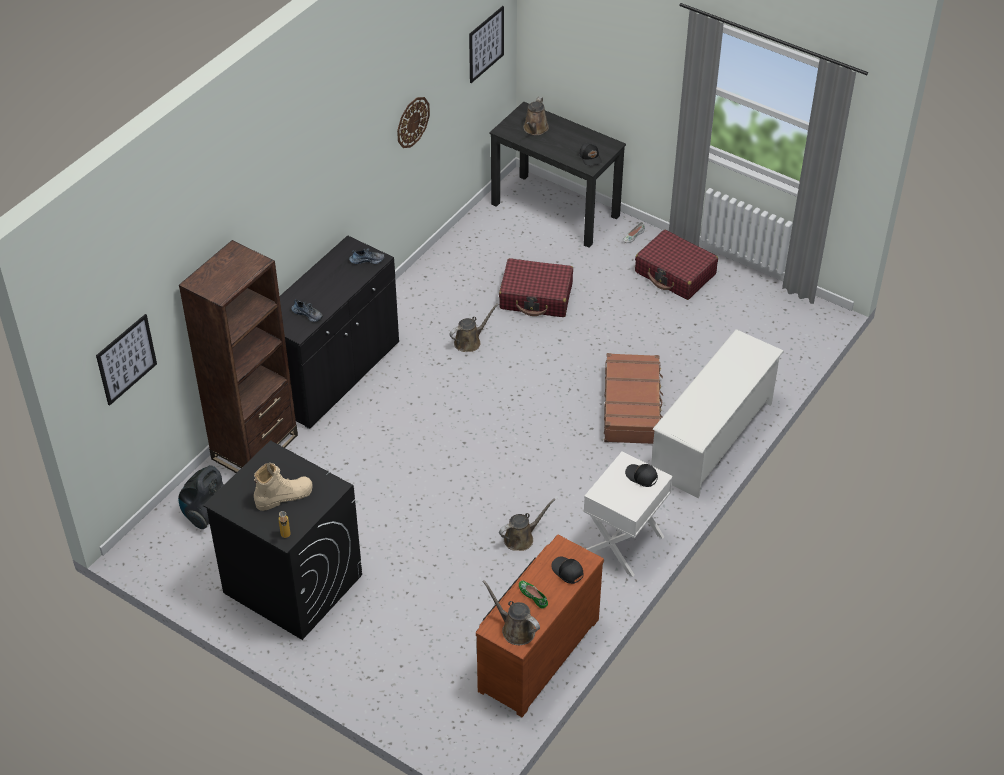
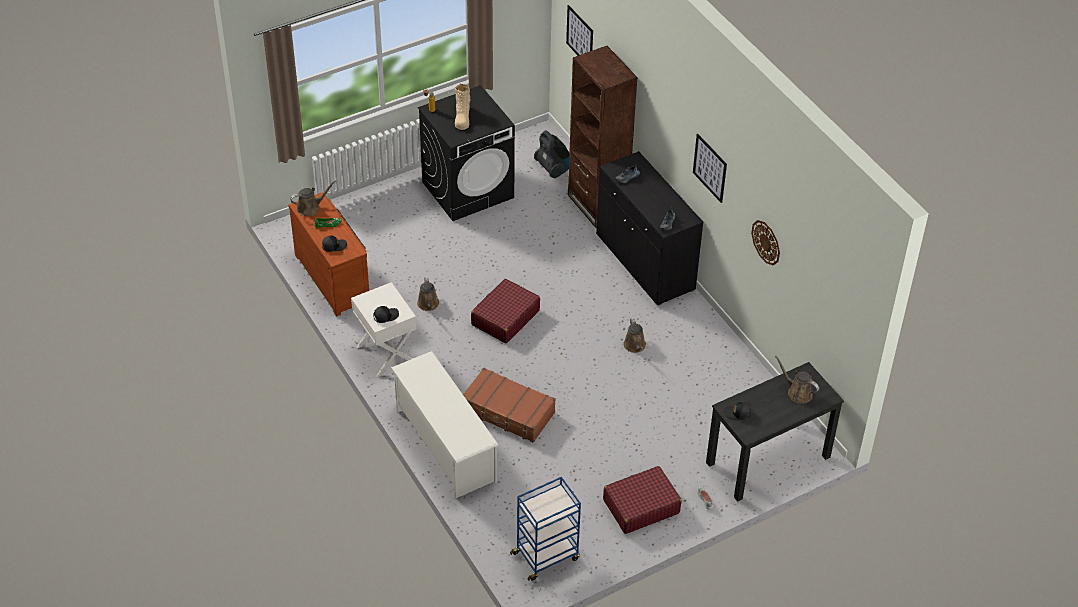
camera: 115 degrees right, 0 degrees up
(486, 44) = (836, 304): picture -> picture (710, 168)
(536, 297) = (663, 404): red suitcase -> red suitcase (505, 318)
(782, 316) = (546, 555): none -> blue cart

